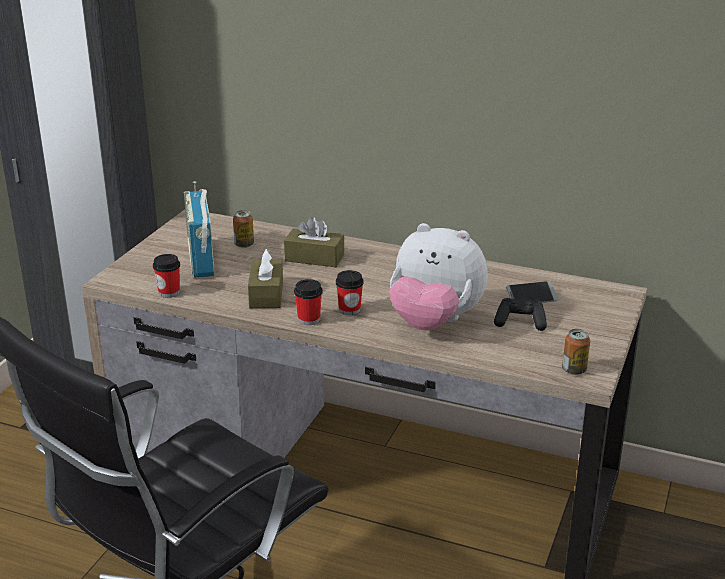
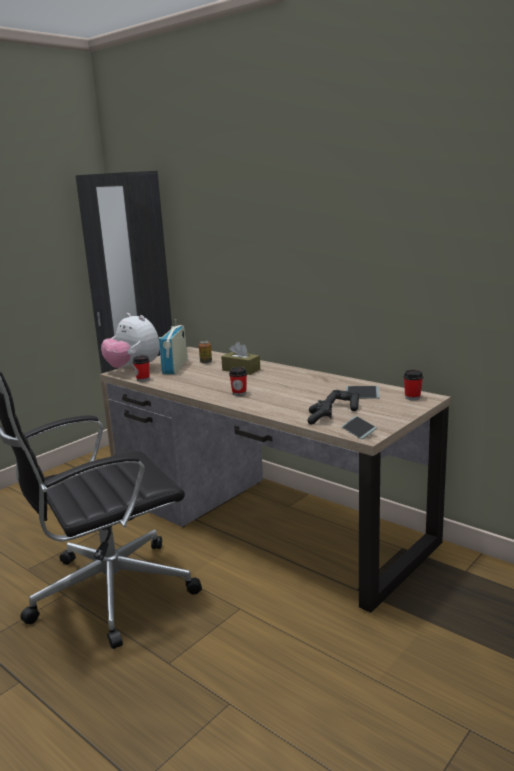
camera: 20 degrees right, 10 degrees down
(266, 294) = (197, 383): brown tissue box -> none
(309, 319) = (210, 396): cup -> cup (412, 397)
(434, 322) = (286, 402): plush toy -> plush toy (133, 369)
(504, 350) = (320, 418): none -> black game controller
(574, 370) = (358, 431): can -> phone

